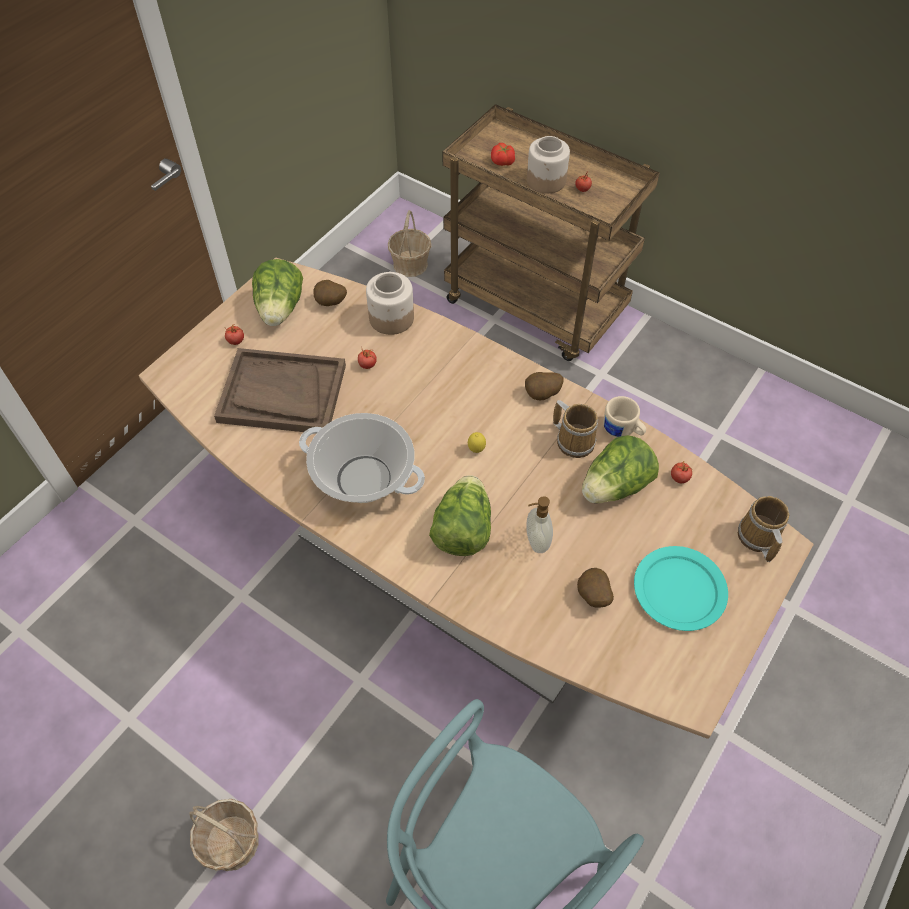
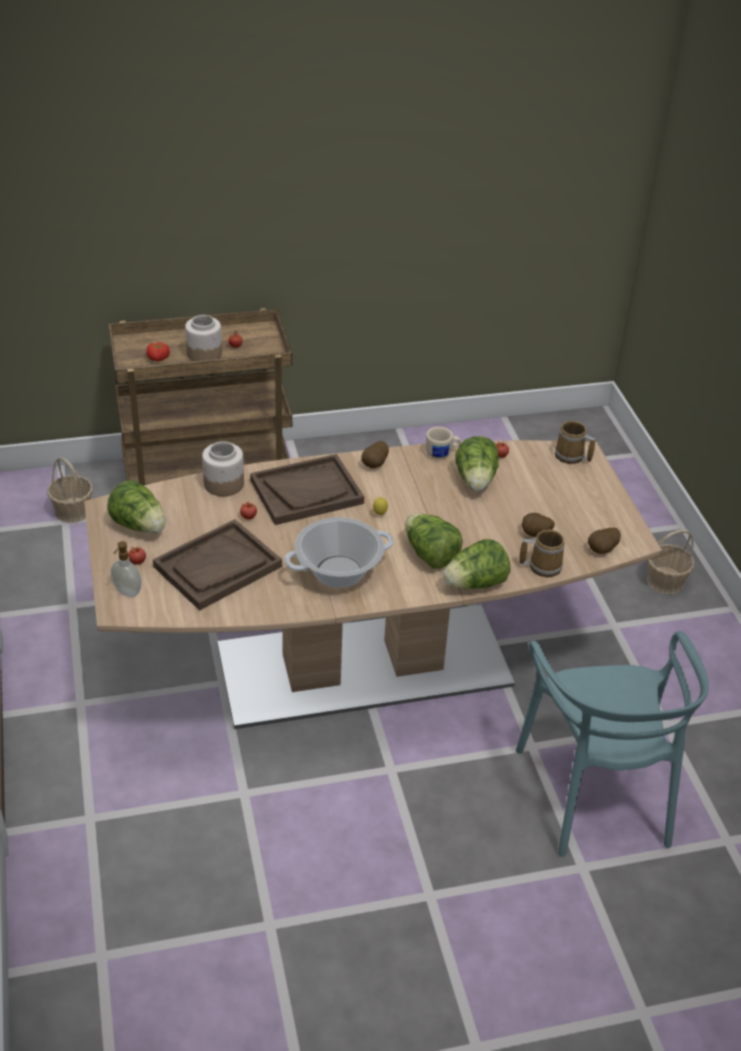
camera: 50 degrees left, 15 degrees down
(232, 843) = (436, 917): basket -> basket (665, 581)
(330, 303) = (170, 501): potato -> potato (602, 550)
(446, 377) = (306, 491): none -> brown tray
(460, 597) = (475, 584): none -> lettuce
(536, 541) = (474, 532): soap dispenser -> soap dispenser (127, 592)
(574, 440) = (424, 474): mug -> mug (542, 565)
(679, 589) = (568, 503): turquoise plate -> none

